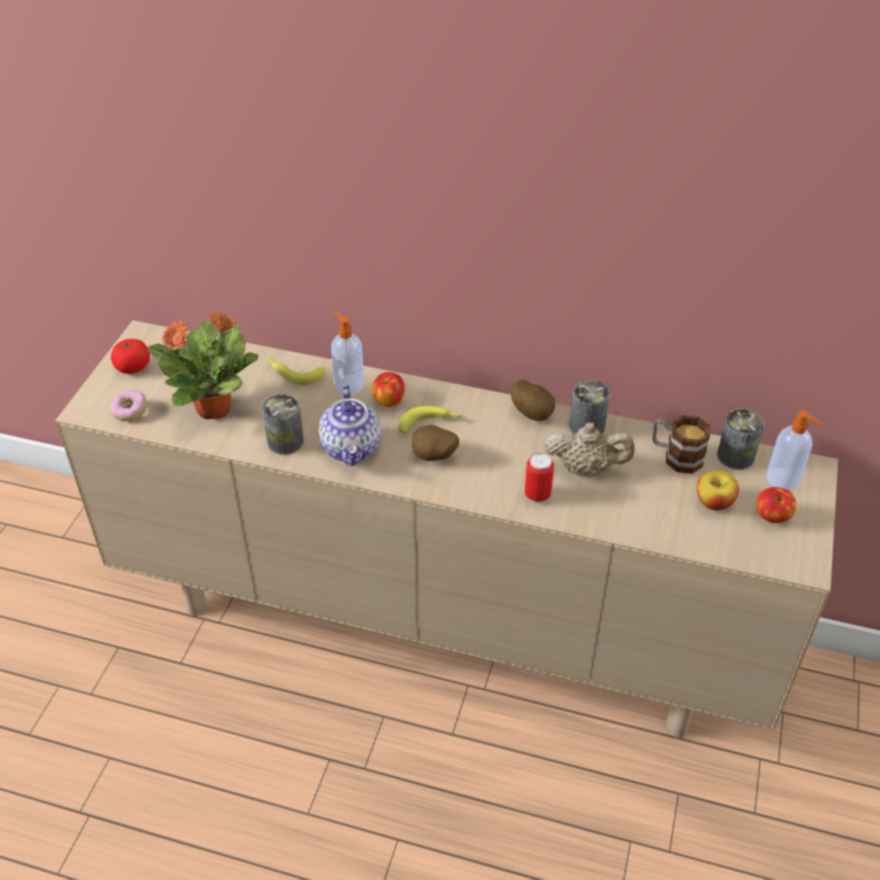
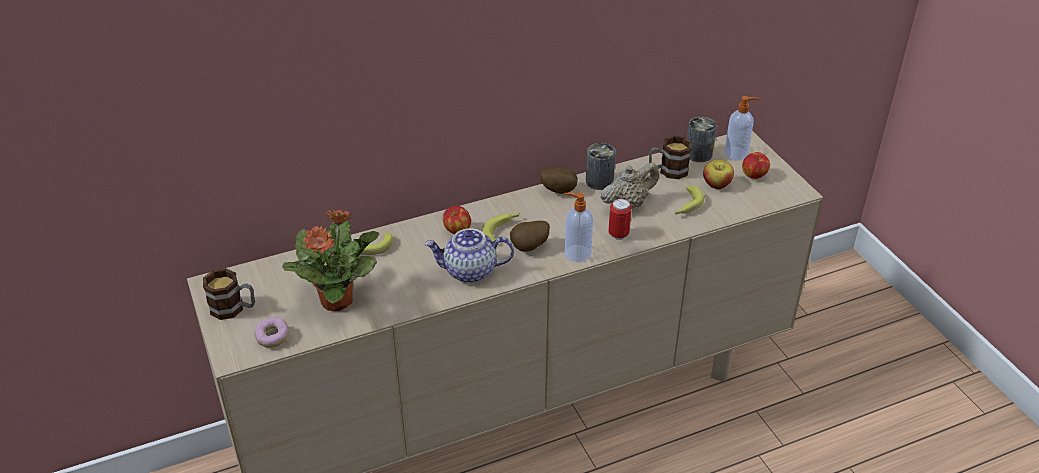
camera: 40 degrees left, 5 degrees down
(133, 367) = (233, 308): tomato -> mug
(285, 441) = (418, 292): can -> none
(348, 384) = (415, 235): soap dispenser -> soap dispenser (576, 253)
(352, 448) = (469, 271): teapot -> teapot turned 135 degrees clockwise
(648, 506) = (686, 206): none -> banana

